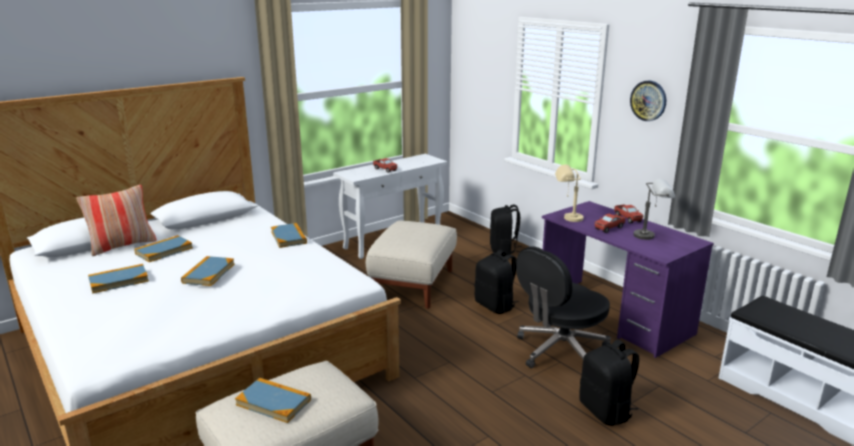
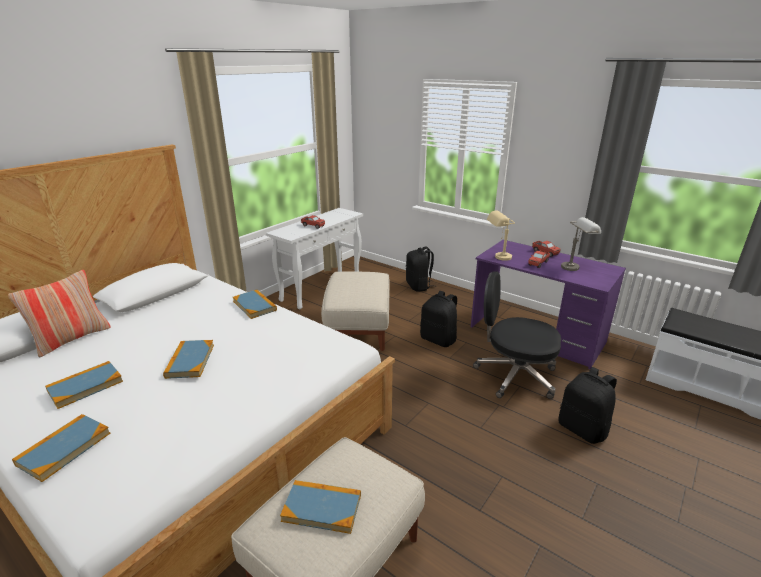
camera: 15 degrees left, 5 degrees up
(164, 251) = (125, 339): book -> book (64, 448)
(560, 351) = (514, 375): black office chair -> black office chair turned 75 degrees clockwise
(648, 100) = (556, 149): wall clock -> none

